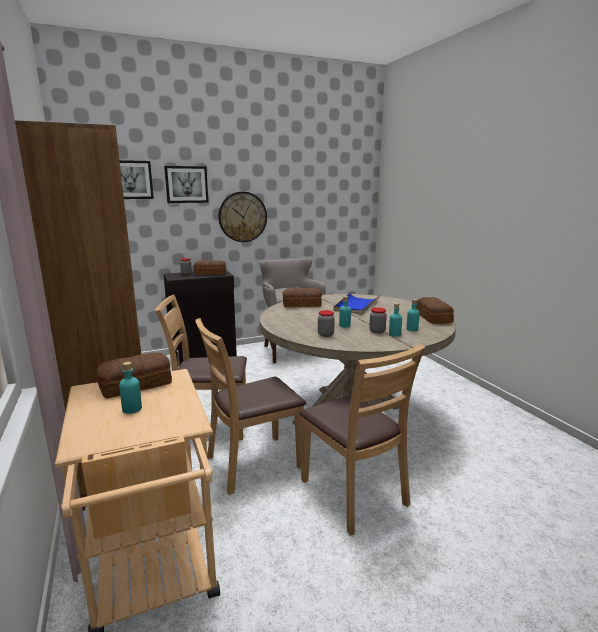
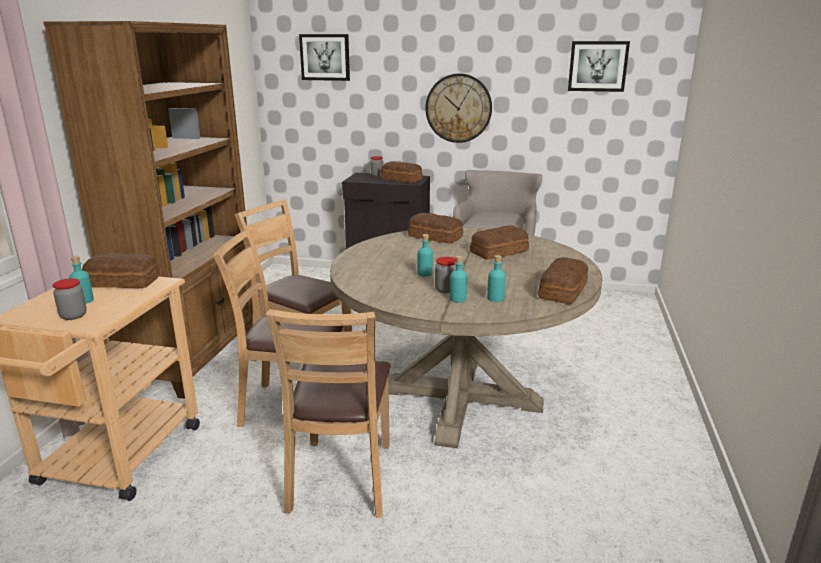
camera: 35 degrees right, 5 degrees up
(186, 184) = (389, 63): picture -> picture (597, 66)
(325, 334) = (380, 279): jar -> jar (73, 316)
(356, 305) = (497, 252): blue tray -> bread

